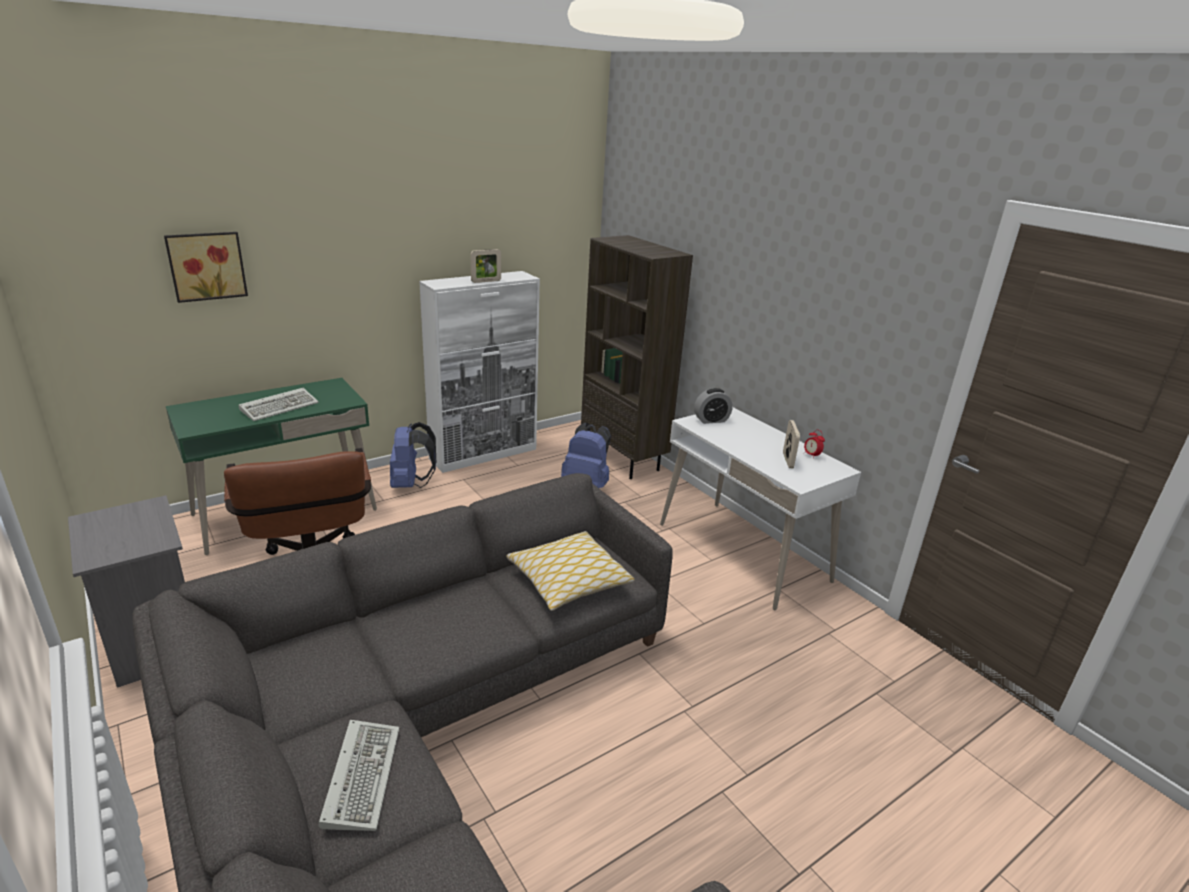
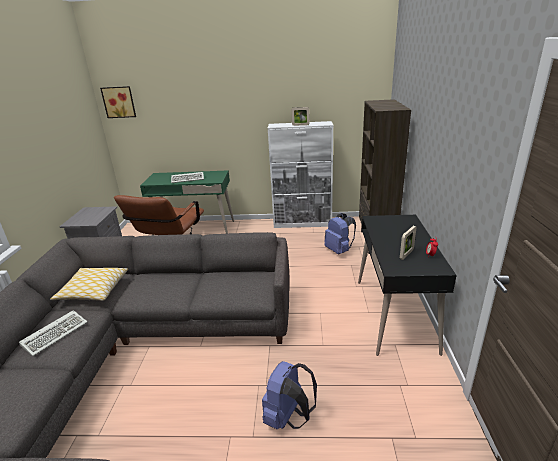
camera: 40 degrees right, 0 degrees up
(206, 265) = (170, 111): picture -> picture (119, 102)
(411, 484) = (254, 230): blue backpack -> blue backpack (288, 417)
(569, 581) = (229, 288): pillow -> pillow (93, 291)
(711, 420) = (388, 220): alarm clock -> none
(742, 552) = (395, 314): white desk -> black desk

